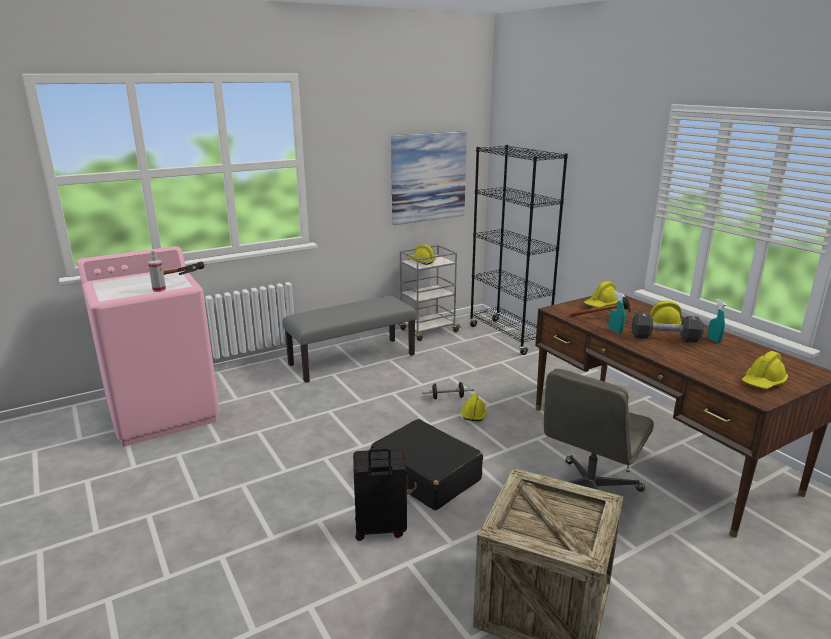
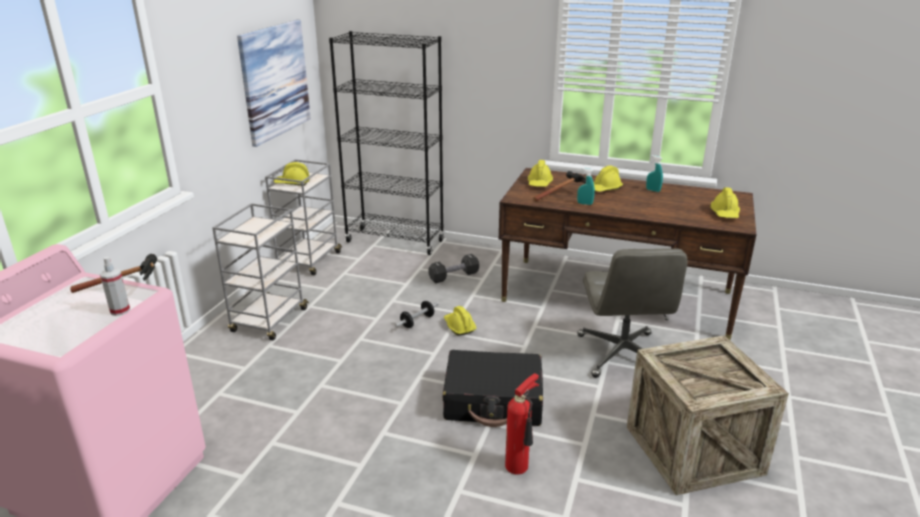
camera: 40 degrees left, 5 degrees up
(352, 359) = (269, 321): grey bench -> grey cart
(380, 529) = (519, 466): black suitcase -> fire extinguisher
(665, 338) = (624, 199): black dumbbell -> black dumbbell (454, 276)

